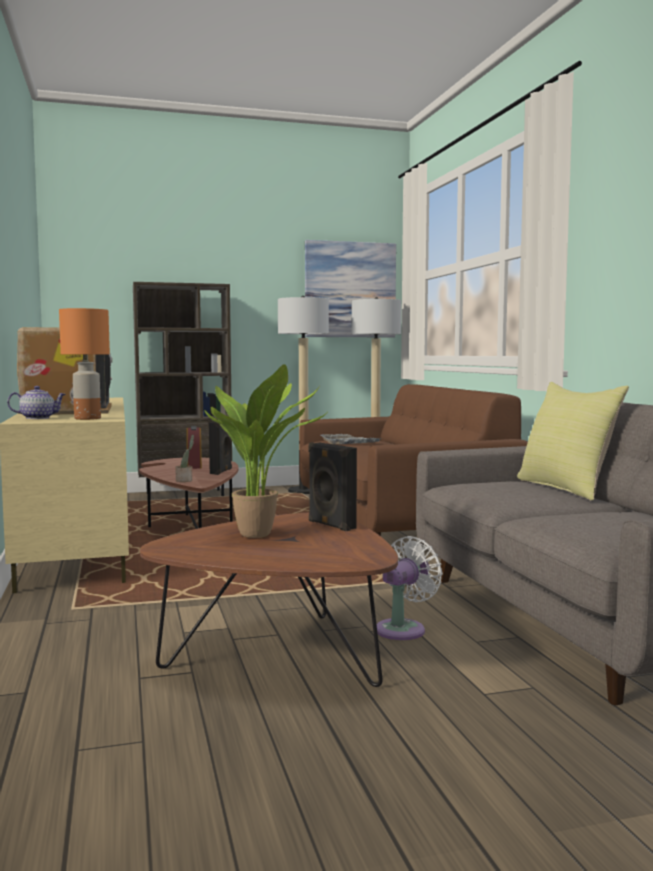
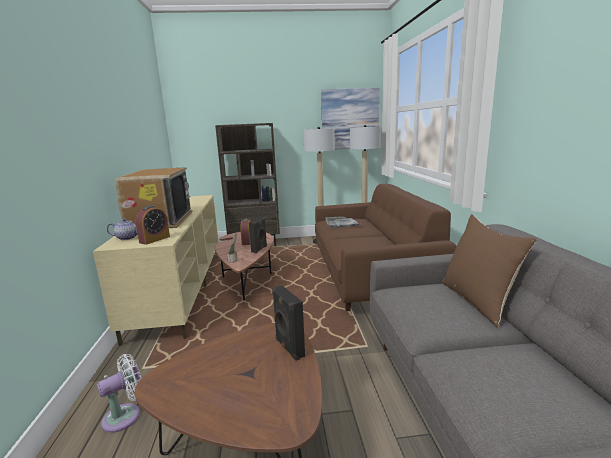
camera: 10 degrees right, 10 degrees up
(87, 418) = (154, 239): orange table lamp -> alarm clock
(261, 535) = (232, 363): potted plant -> none
(403, 629) = (345, 413): white fan -> white fan (125, 416)
(567, 488) = (478, 301): yellow pillow -> brown pillow

